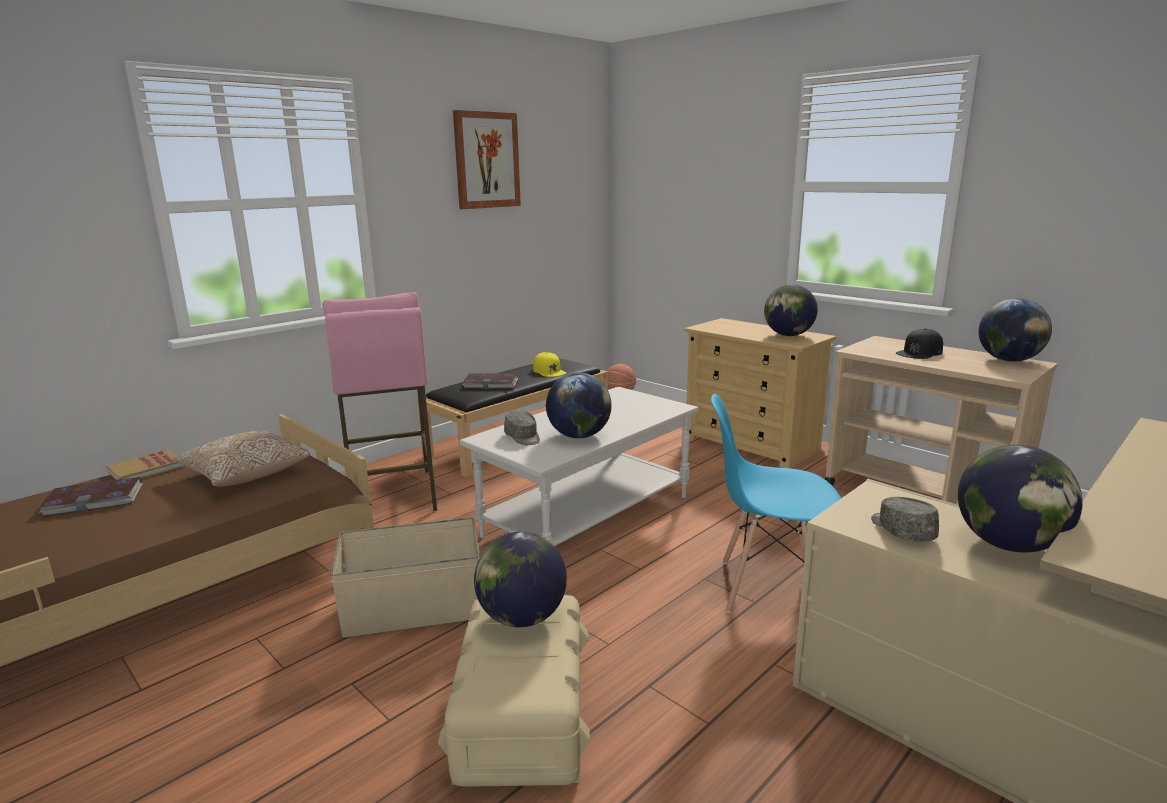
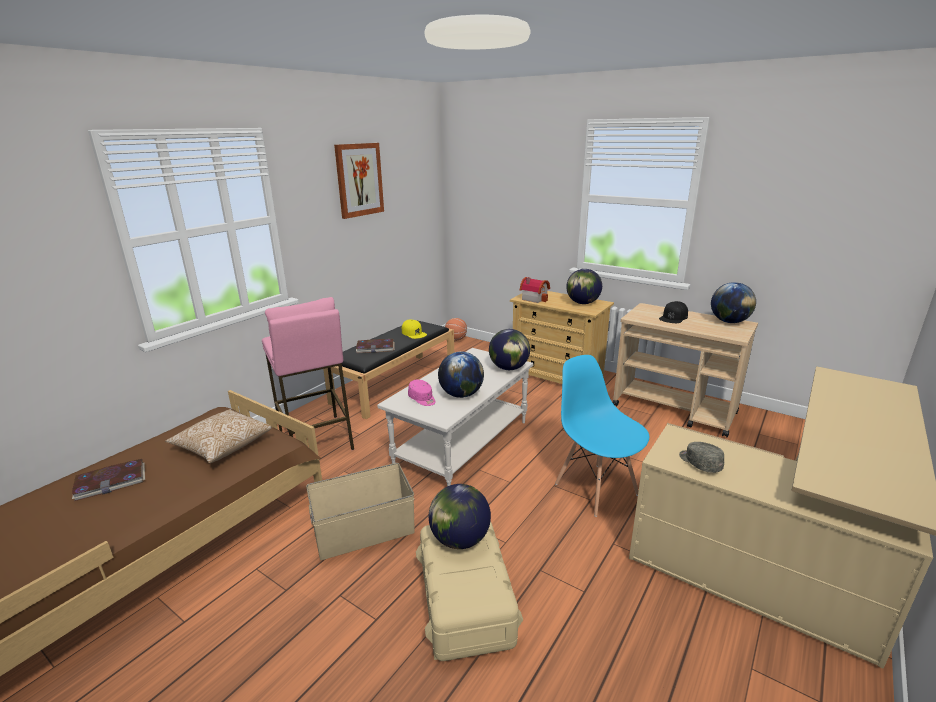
camera: 10 degrees left, 5 degrees up
(146, 469) = (139, 449): book -> none
(523, 437) = (422, 399): grey cap -> pink cap
(720, 328) = (534, 298): none -> toy house
(768, 588) = (596, 488): blue chair -> blue chair turned 60 degrees clockwise
(1008, 545) = (762, 468): globe -> globe (509, 368)

